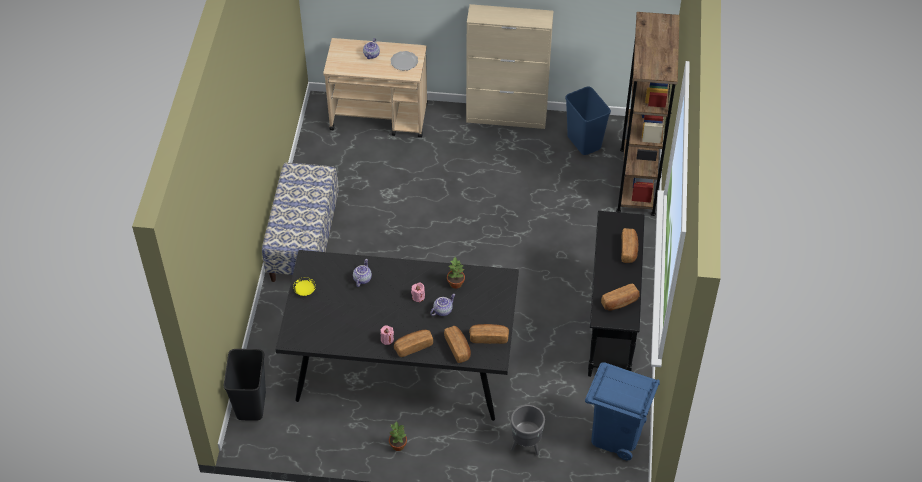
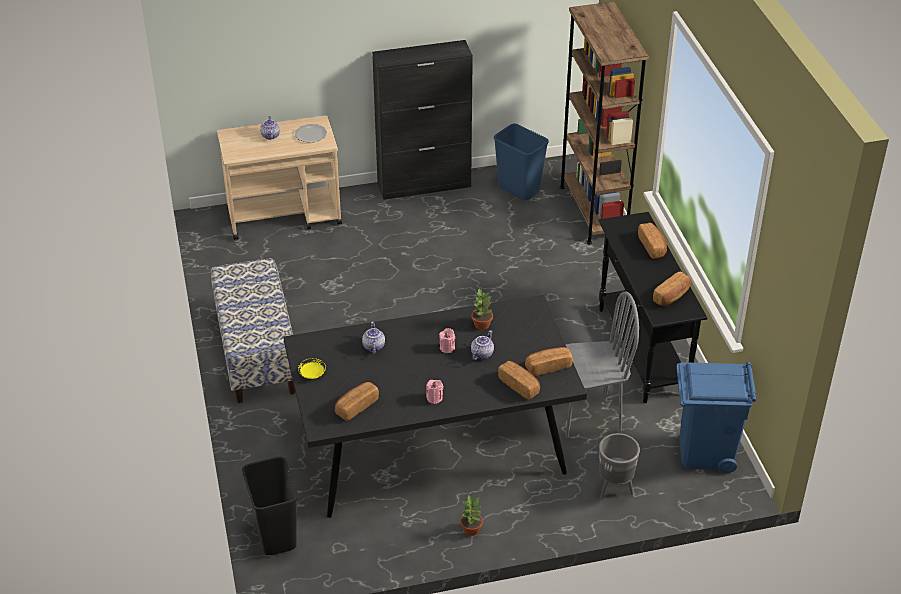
camera: 20 degrees left, 10 degrees down
(413, 346) = (468, 397): bread -> bread (356, 406)
(507, 116) = (424, 185): beige cabinet -> black cabinet
(536, 373) = (587, 415): none -> grey chair

